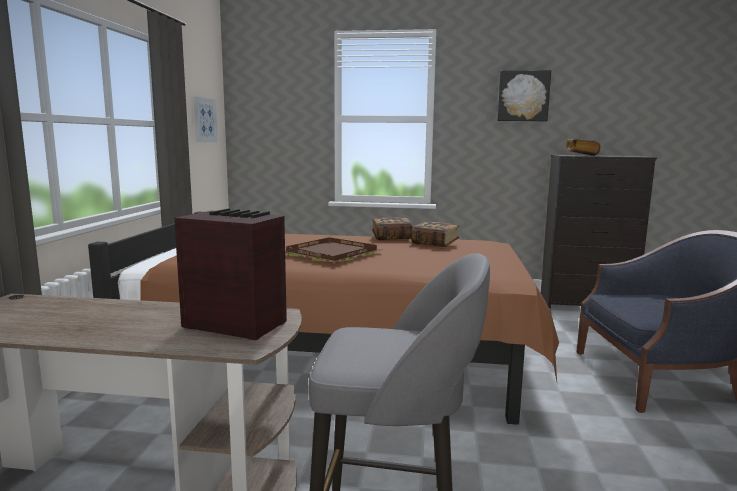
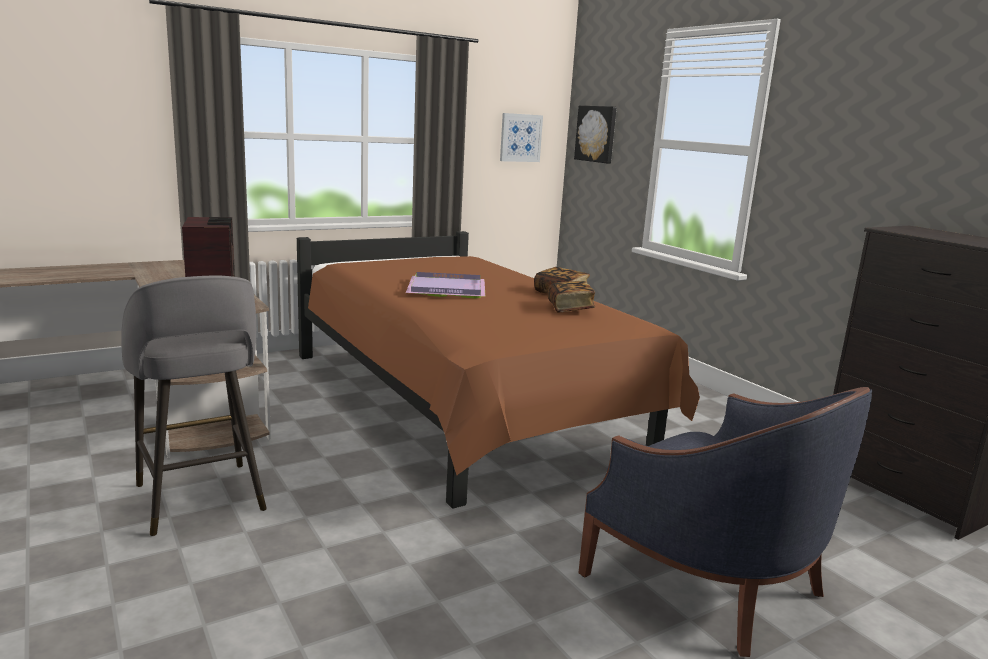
camera: 50 degrees right, 5 degrees up
(333, 254) = (448, 289): brown tray -> purple tray
(523, 96) = (885, 122): picture -> picture (596, 134)
(581, 155) = (932, 232): book -> none

